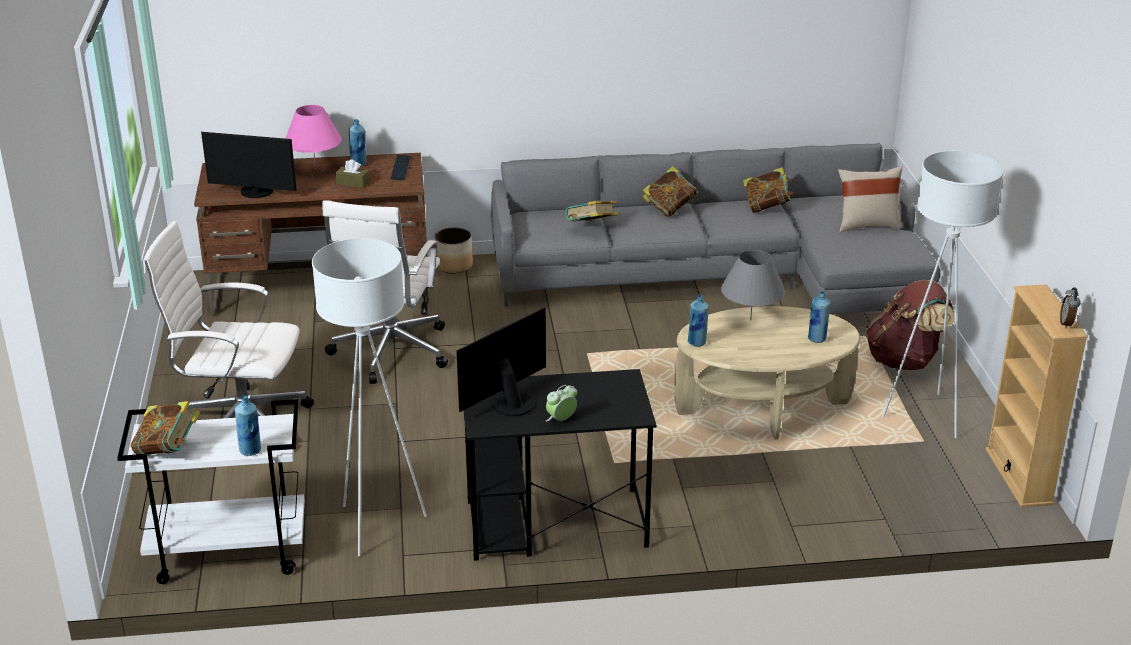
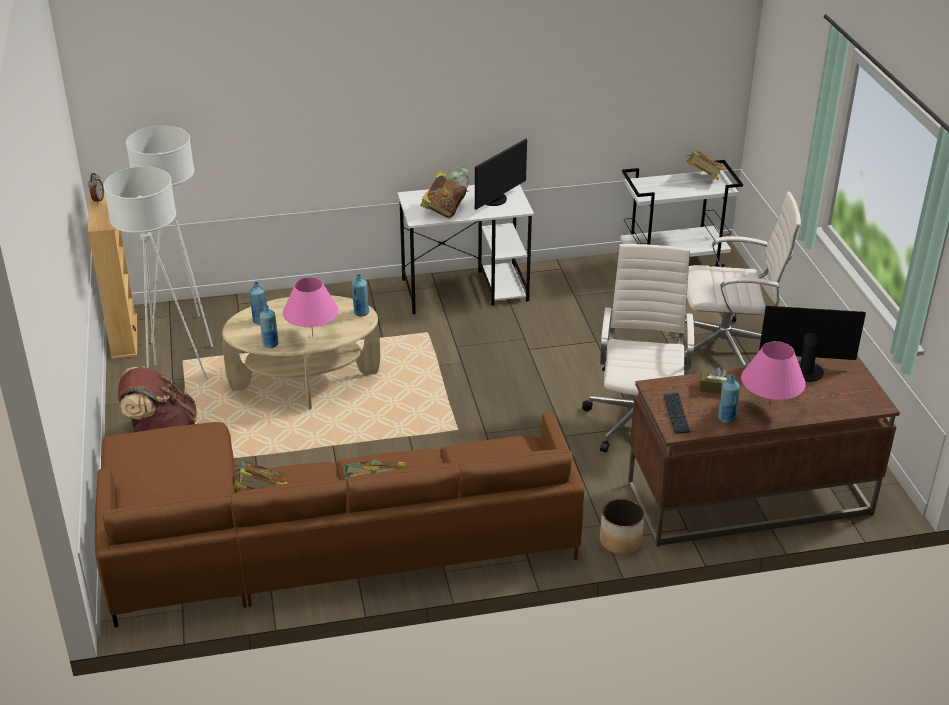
camera: 175 degrees right, 5 degrees up
(250, 450) = (652, 180): blue bottle -> blue bottle (270, 344)
(377, 525) = (585, 284): white floor lamp -> white floor lamp (187, 334)
(555, 524) = (466, 290): black desk -> white desk
(591, 228) = (462, 452): book -> book (444, 210)
(722, 276) = (316, 541): grey sofa -> brown sofa
(750, 320) = (312, 336): grey table lamp -> pink table lamp
(867, 225) = (156, 476): beige pillow -> none

